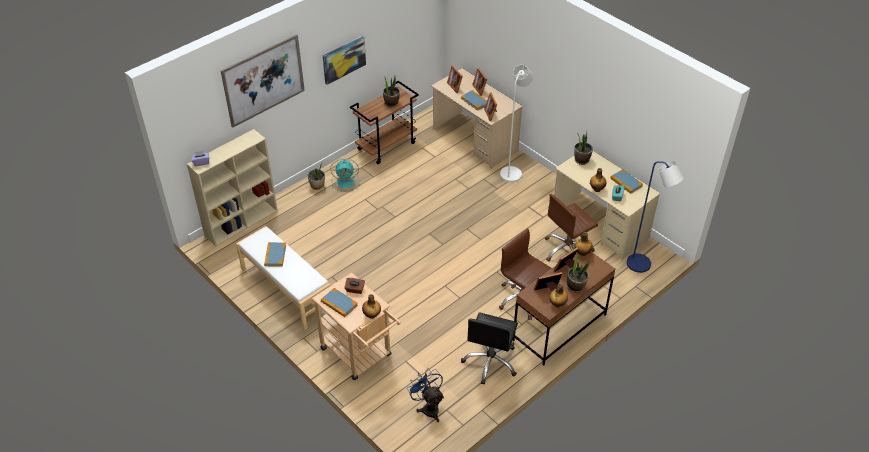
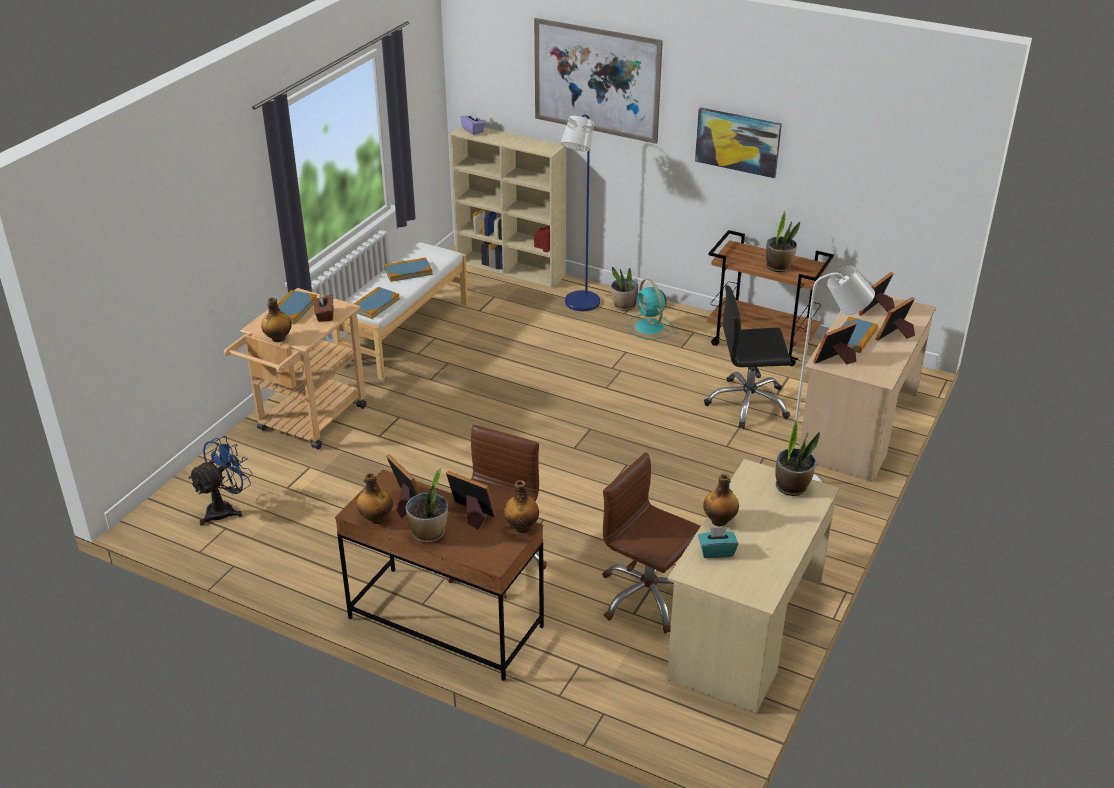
camera: 70 degrees right, 10 degrees down
(490, 361) = (337, 554): black office chair -> black office chair (748, 404)
(626, 182) = (769, 558): book -> book (375, 305)
(642, 266) = (667, 716): blue floor lamp -> blue floor lamp (579, 305)

